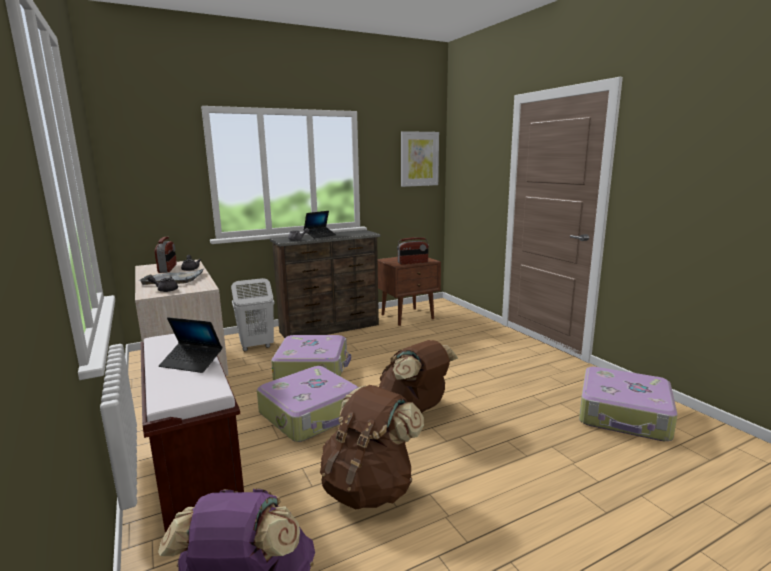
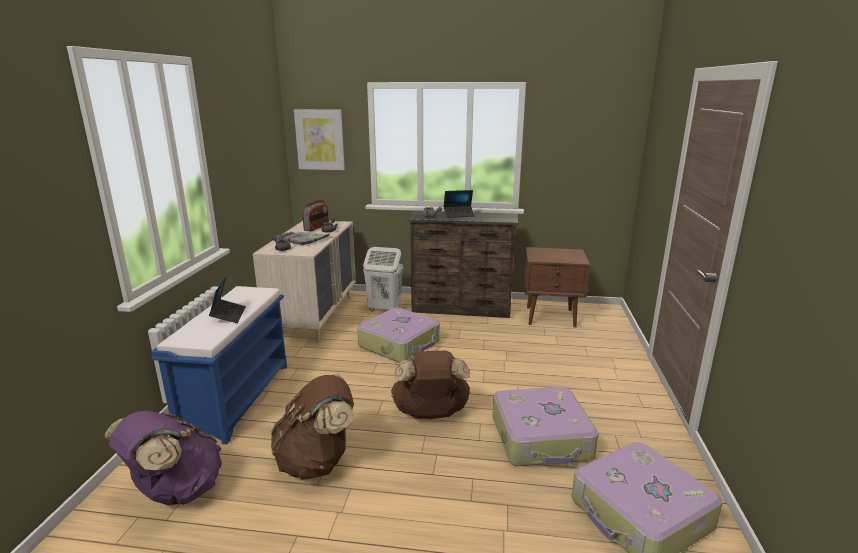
camera: 35 degrees right, 5 degrees up
(192, 363) = (228, 315): laptop -> laptop turned 150 degrees counterclockwise
(196, 473) = (237, 397): brown bench -> blue bench
(311, 414) = (352, 384): suitcase -> suitcase (541, 438)
(413, 262) = (555, 259): radio -> none
(419, 159) = (604, 137): picture -> picture (320, 139)

